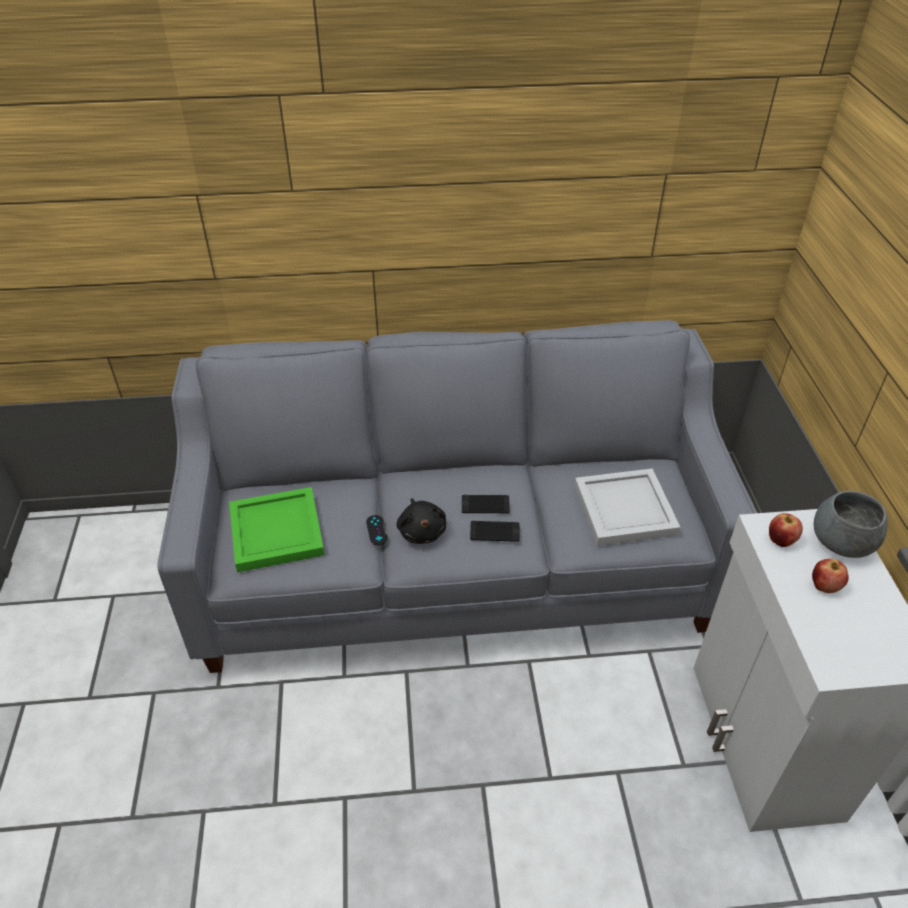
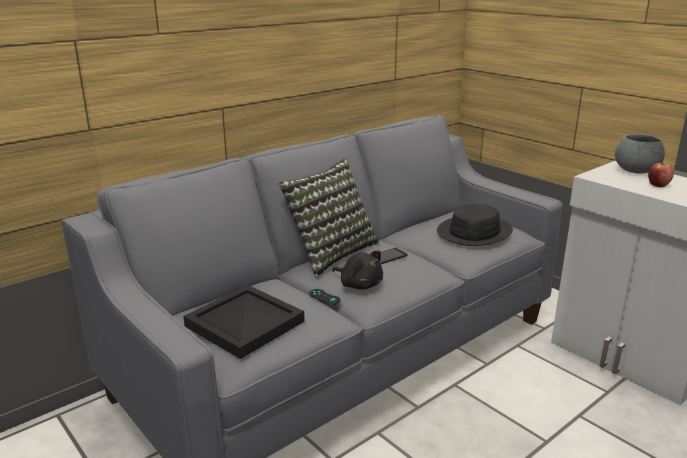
camera: 35 degrees left, 20 degrees down
(275, 531) = (243, 324): green tray -> black tray
(442, 470) = (330, 253): none -> pillow
(494, 532) = (411, 266): phone -> none
(626, 510) = (474, 232): white tray -> black hat
(781, 541) = (610, 178): apple -> none

